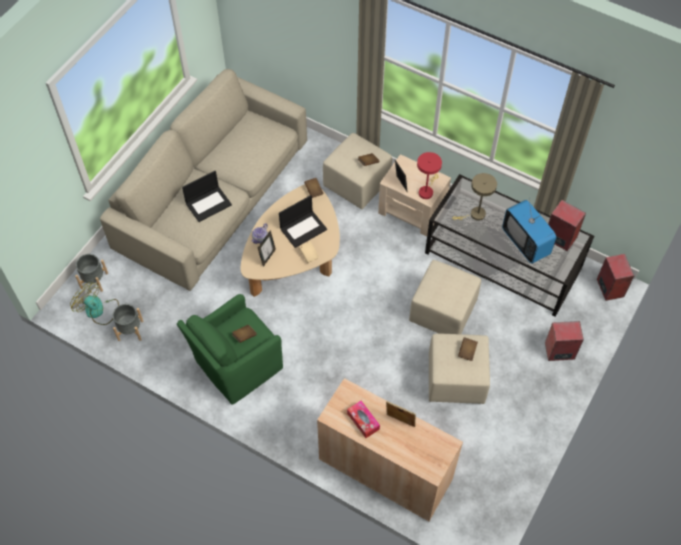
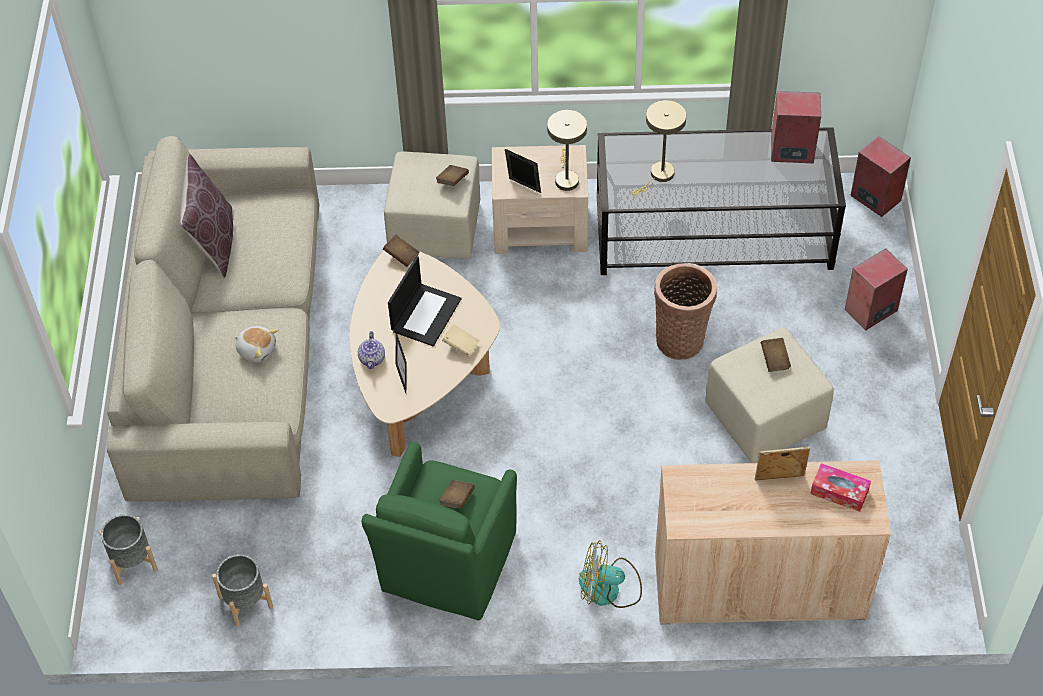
camera: 30 degrees left, 5 degrees down
(98, 311) = (173, 601): fan -> fan (609, 588)
(208, 203) = (257, 349): laptop -> plush toy
(229, 136) = (213, 242): none -> brown pillow
(363, 421) = (731, 506): tissue box -> tissue box (839, 492)
(426, 191) = (566, 178): red table lamp -> beige table lamp
(442, 310) = (681, 338): beige ottoman -> basket
(525, 242) = (752, 178): television -> none

